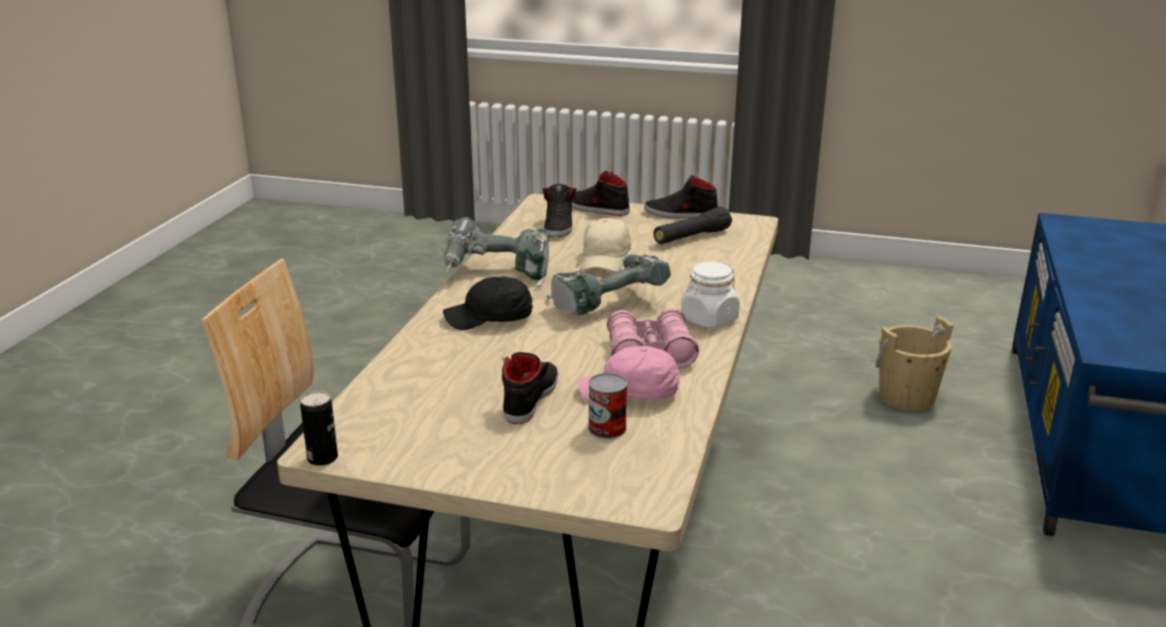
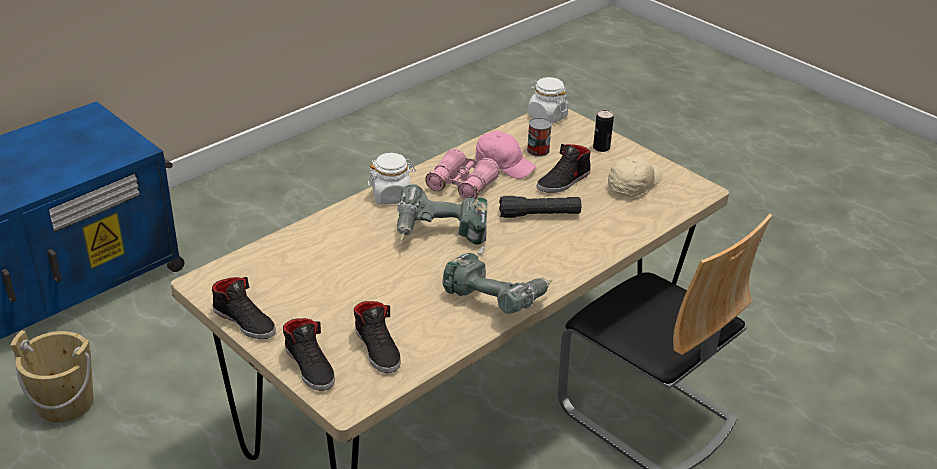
camera: 150 degrees left, 10 degrees up
(322, 458) = (703, 185): can -> can (601, 148)
(490, 319) = (540, 251): black cap -> none
(559, 226) = (378, 349): black shoe -> black shoe turned 120 degrees clockwise
(605, 259) = (390, 283): beige cap -> beige cap (633, 184)
(654, 492) = (547, 116): none -> white jar
(691, 237) = (284, 283): black flashlight -> black flashlight (539, 215)

